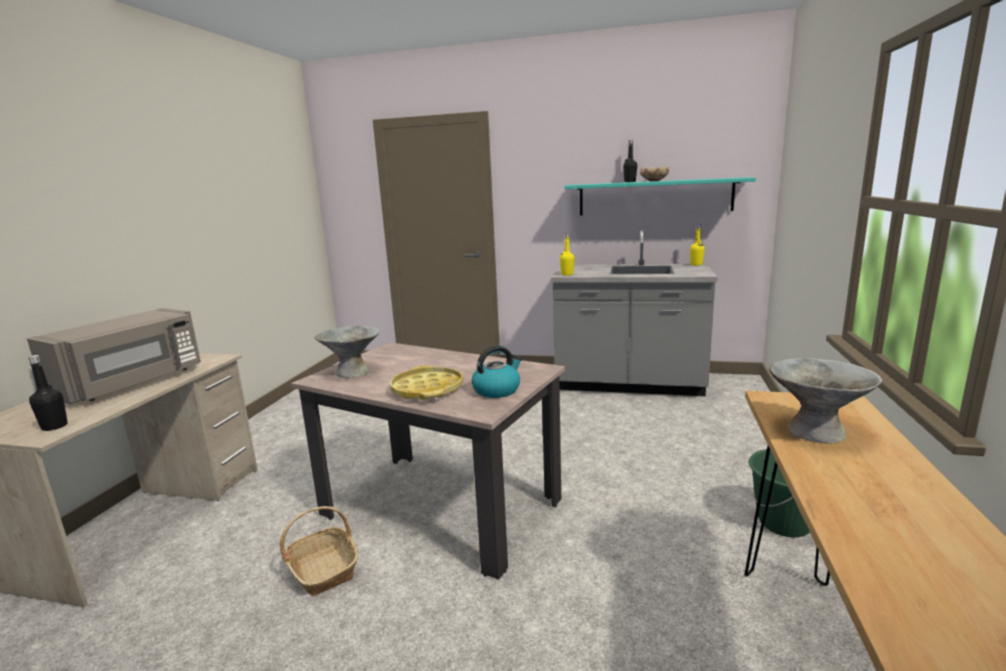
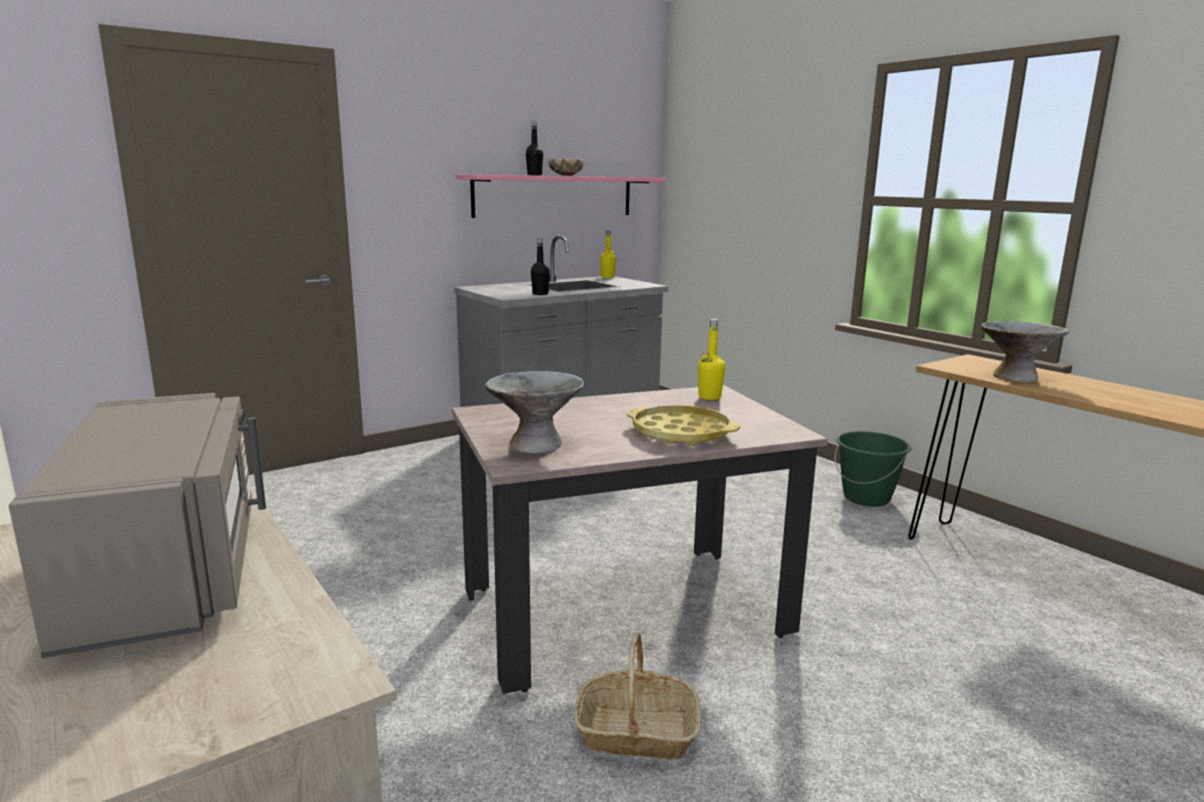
camera: 50 degrees left, 0 degrees up
(54, 426) = (286, 668): black bottle -> black bottle (540, 294)
(497, 390) = (742, 415): kettle -> none
(567, 274) = (511, 296): yellow bottle -> yellow bottle (709, 397)
(654, 197) = (555, 196): turquoise shelf -> pink shelf

